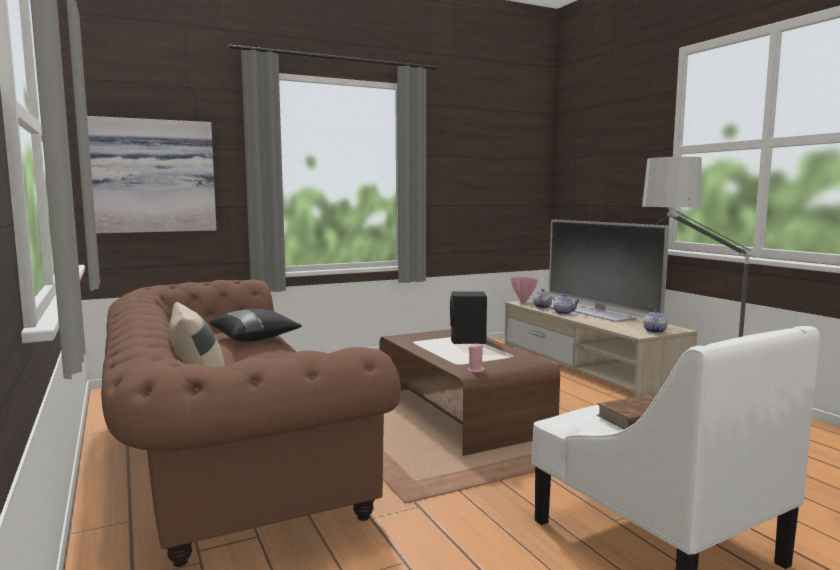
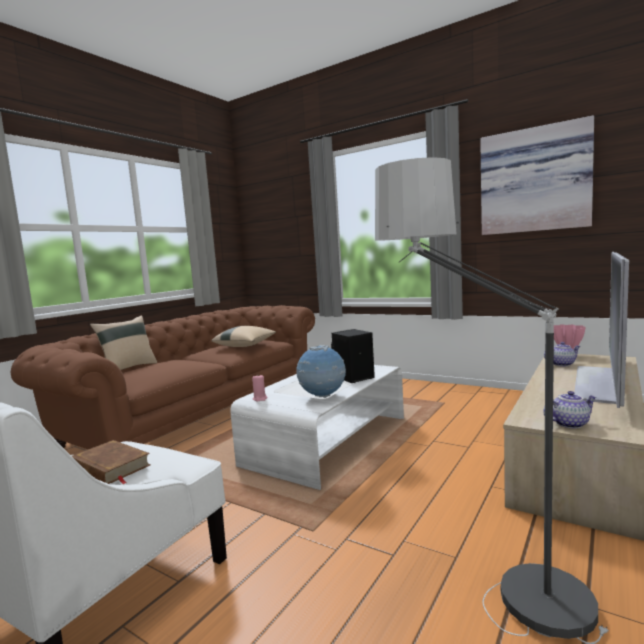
camera: 60 degrees right, 0 degrees up
(154, 176) = (274, 237): picture -> picture (534, 180)
(256, 338) = (245, 346): black pillow -> beige pillow
(460, 413) = (328, 441): brown coffee table -> white coffee table
(511, 356) = (322, 397): none -> globe
(563, 313) = (556, 375): teapot -> none

